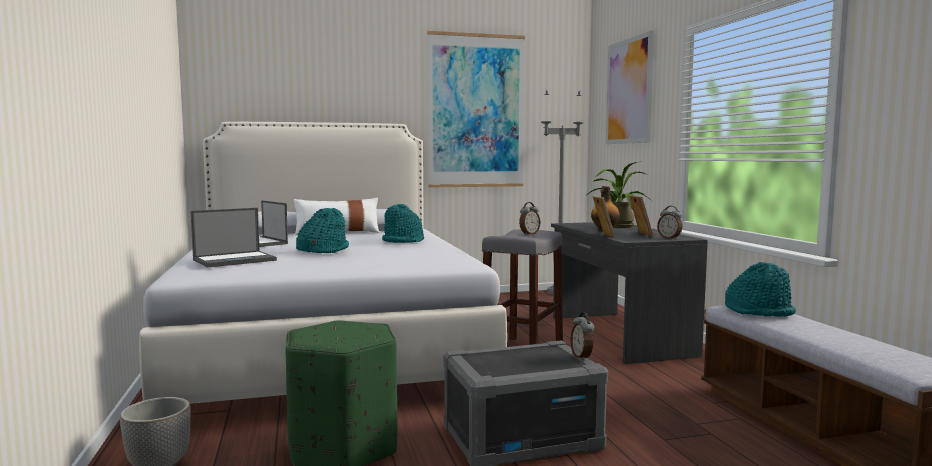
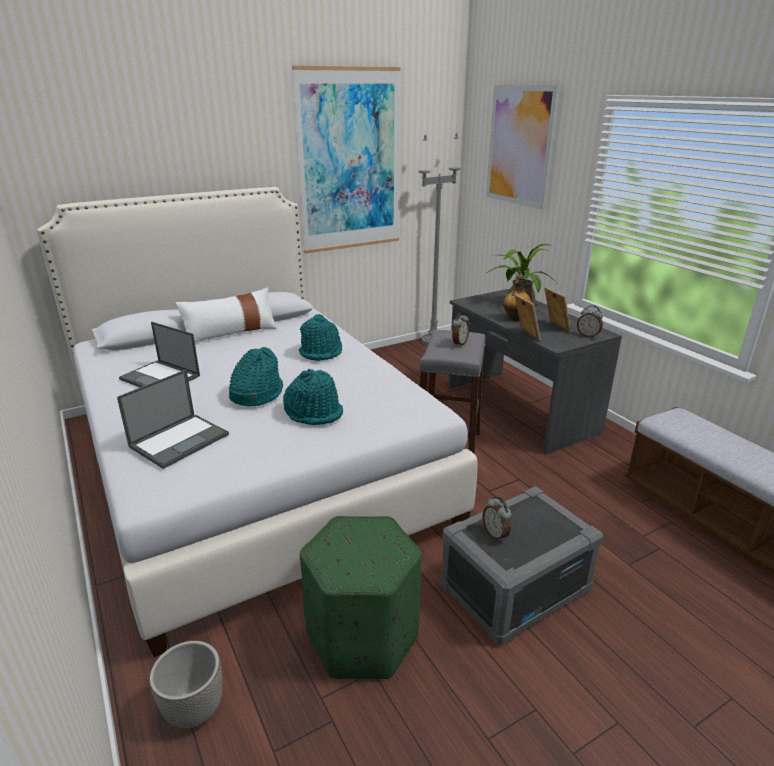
camera: 15 degrees left, 20 degrees up
(582, 357) = (571, 515): alarm clock -> alarm clock (495, 534)
(759, 311) = (691, 428): turquoise hat -> turquoise hat (314, 413)

